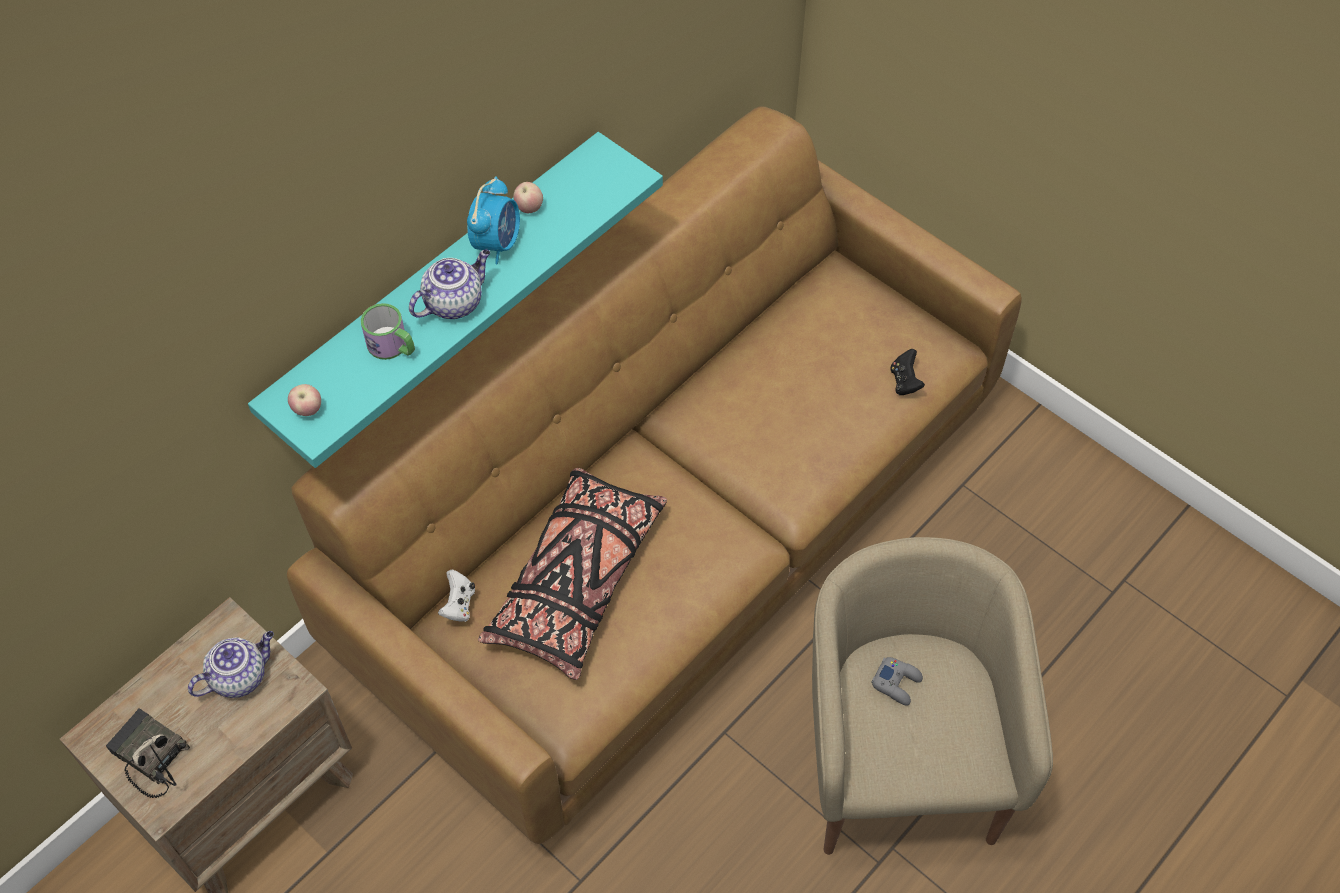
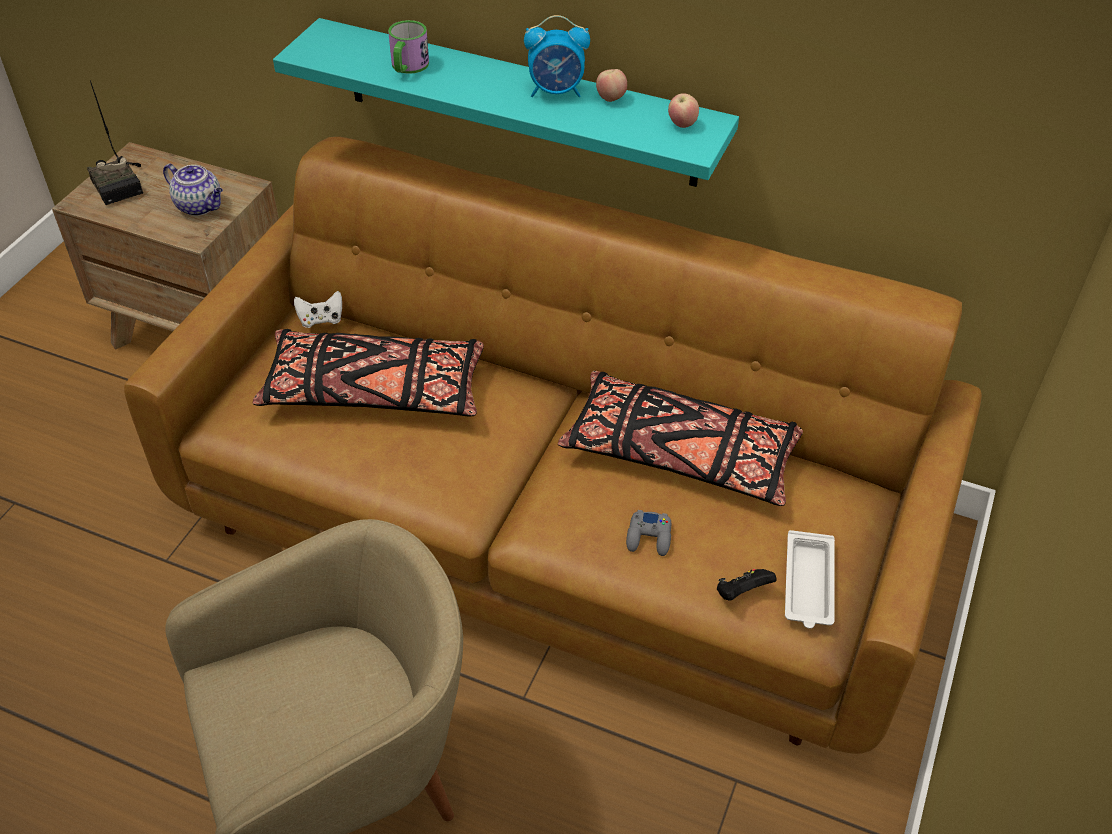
camera: 70 degrees right, 10 degrees down
(149, 757) = (121, 184): radio -> radio turned 135 degrees clockwise
(308, 410) = (322, 44): apple -> apple (682, 124)
(454, 302) = (474, 85): teapot -> none
(749, 371) = (680, 454): none -> black pillow
(897, 683) = (337, 680): grey game controller -> grey game controller (649, 537)
(911, 337) = (808, 584): none -> white tray

